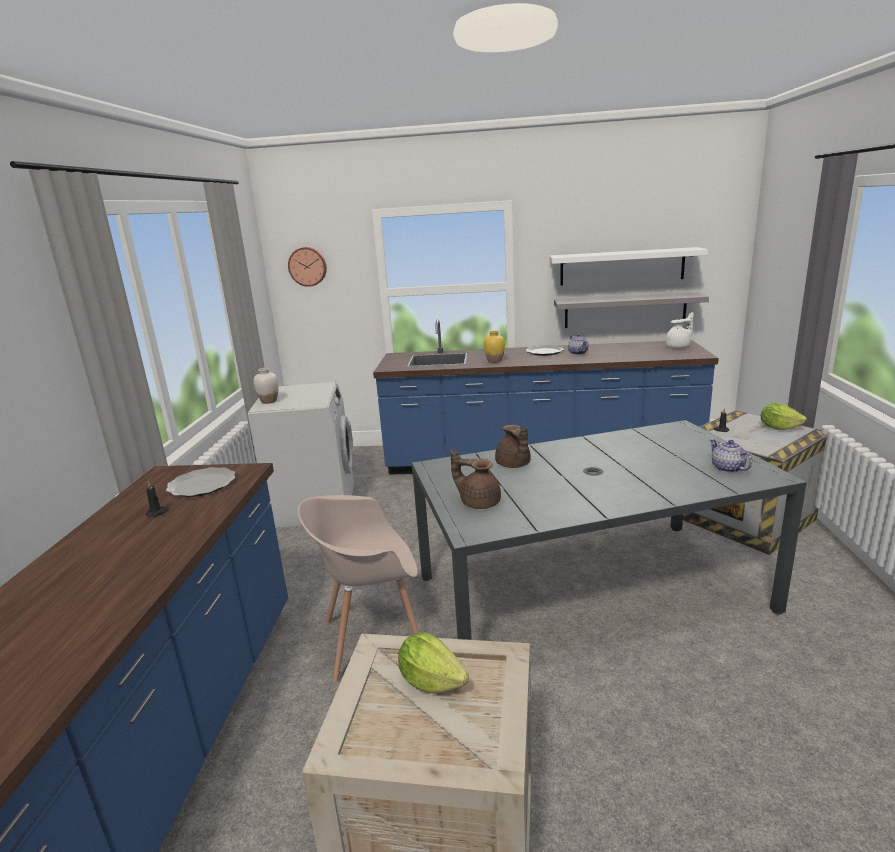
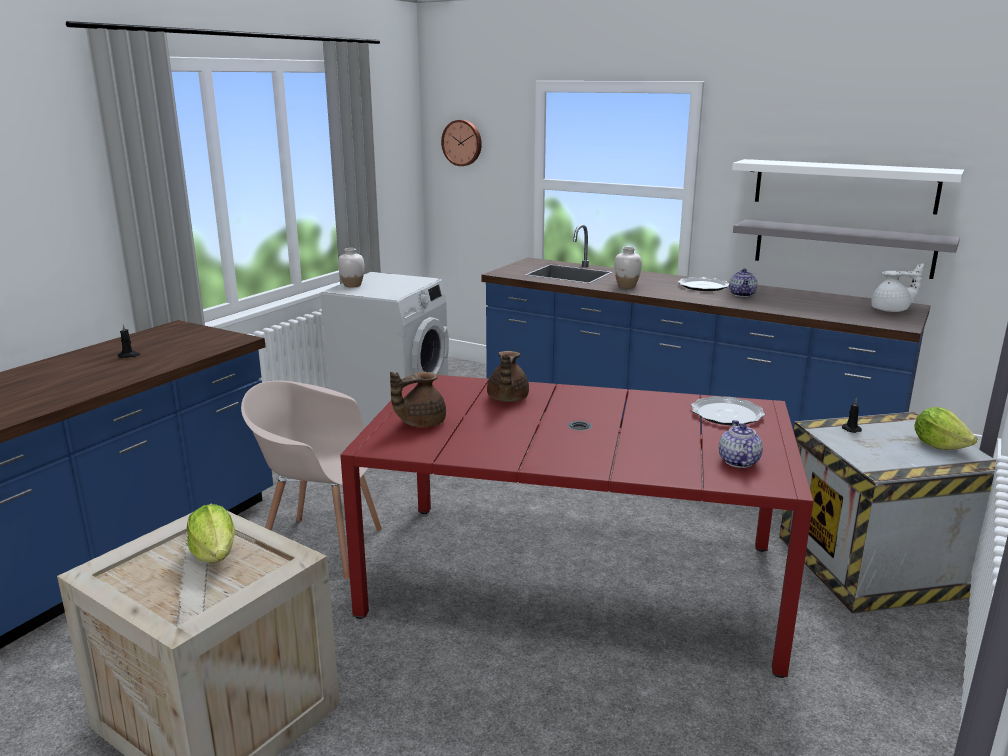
camera: 25 degrees right, 0 degrees up
(202, 485) = (188, 343): plate -> plate (727, 414)
(478, 502) = (420, 423): brown teapot -> brown teapot turned 90 degrees counterclockwise
(494, 361) = (626, 286): yellow vase -> white vase
(590, 594) = (574, 580): grey dining table -> red dining table

